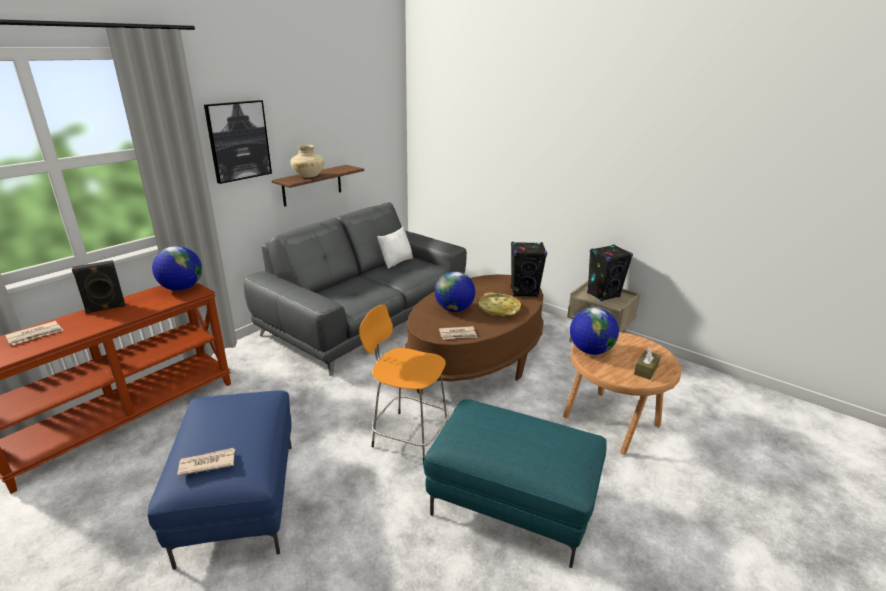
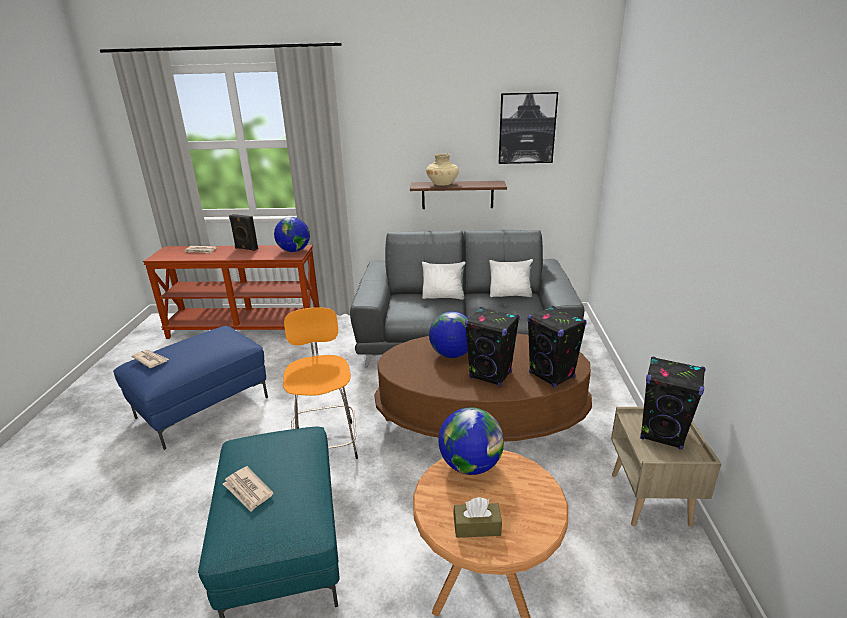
camera: 55 degrees right, 0 degrees up
(238, 141) = (382, 142): picture -> picture (527, 128)
(354, 281) = (443, 296): none -> white pillow
(458, 334) = (407, 375): newspaper -> newspaper (248, 490)
(499, 308) = (490, 375): yellow tray -> black speaker

